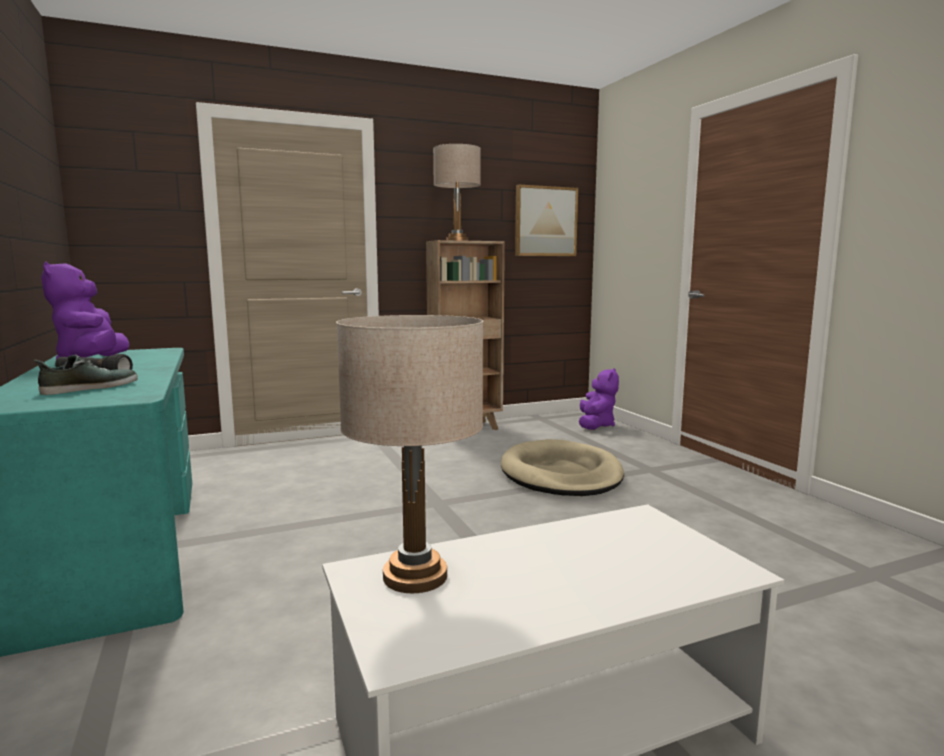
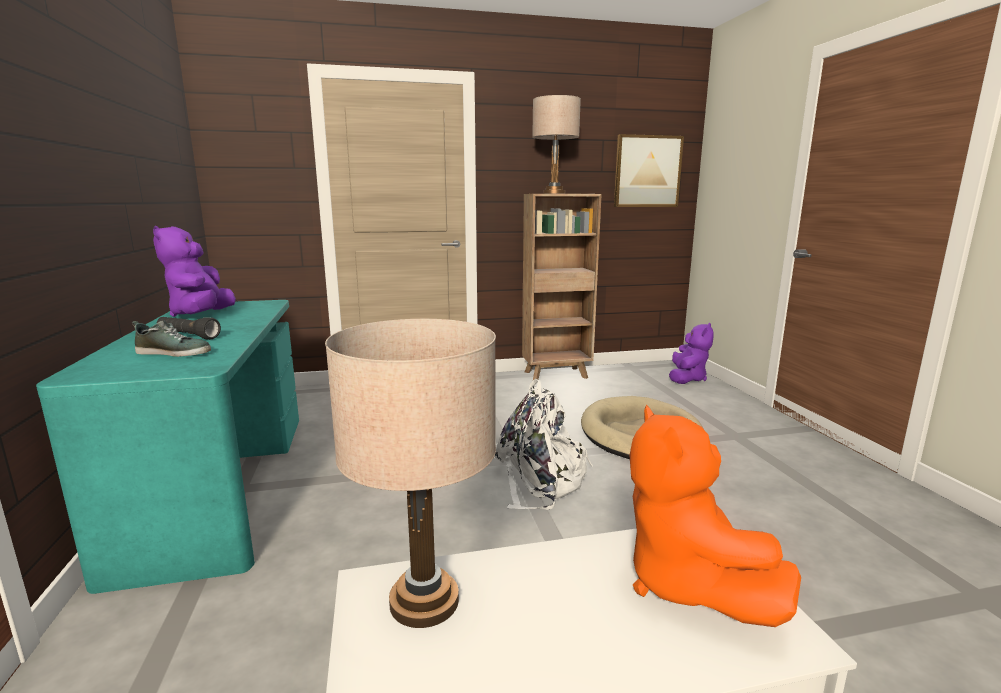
camera: 10 degrees right, 5 degrees up
(89, 388) = (174, 352): shoe -> shoe turned 45 degrees clockwise
(470, 519) = (540, 481): none -> white backpack
(641, 545) = (686, 583): none -> orange plush toy

